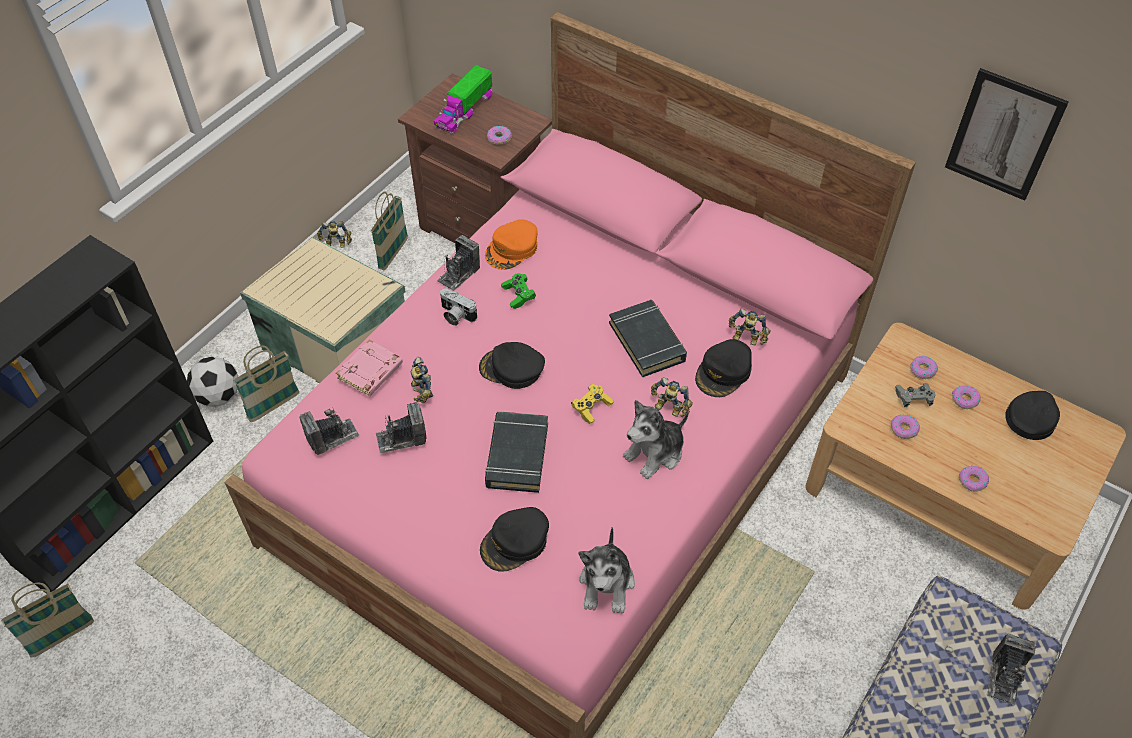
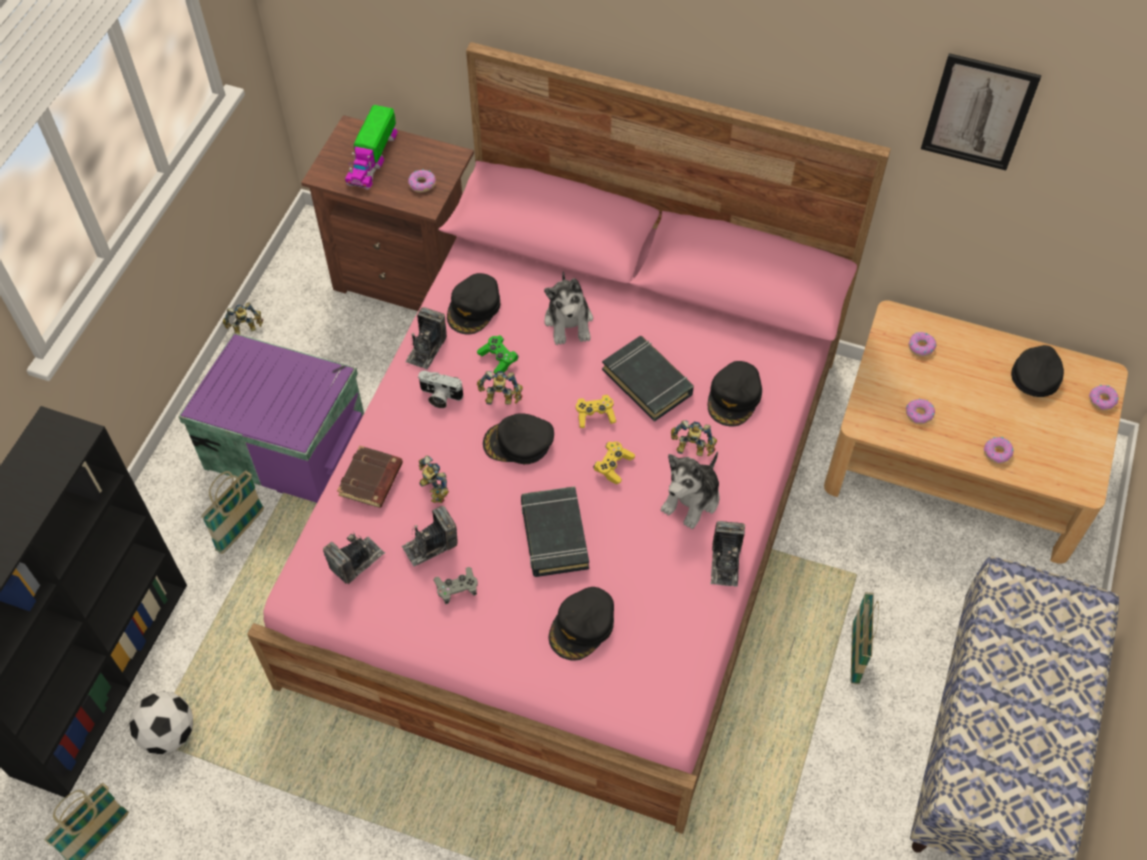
camera: 15 degrees left, 5 degrees up
(219, 396) = (174, 533): football -> football (168, 733)
(336, 341) = (285, 441): beige storage box -> purple storage box
(370, 372) = (371, 480): pink book -> brown book
(393, 254) = (314, 326): basket -> basket (855, 654)
(512, 249) = (474, 308): orange cap -> black cap
(589, 360) = (595, 415): none -> yellow game controller
(607, 583) = (685, 646): plush toy -> plush toy (569, 321)
(746, 340) = (746, 357): toy robot -> toy robot (500, 400)
(913, 398) = (920, 379): grey game controller -> grey game controller (457, 589)
(965, 400) = (969, 369): donut -> donut (1102, 400)
(1004, 677) = (1075, 641): camera -> camera (725, 563)

